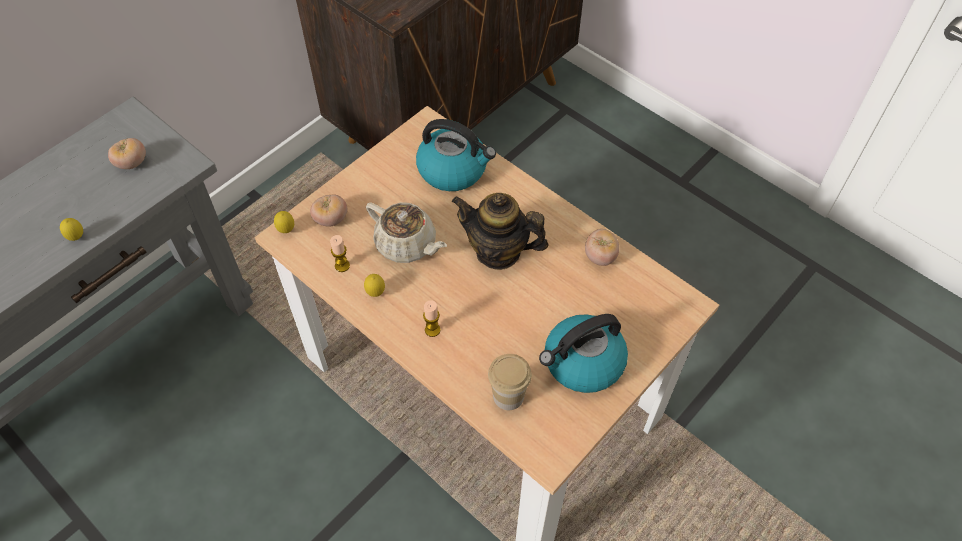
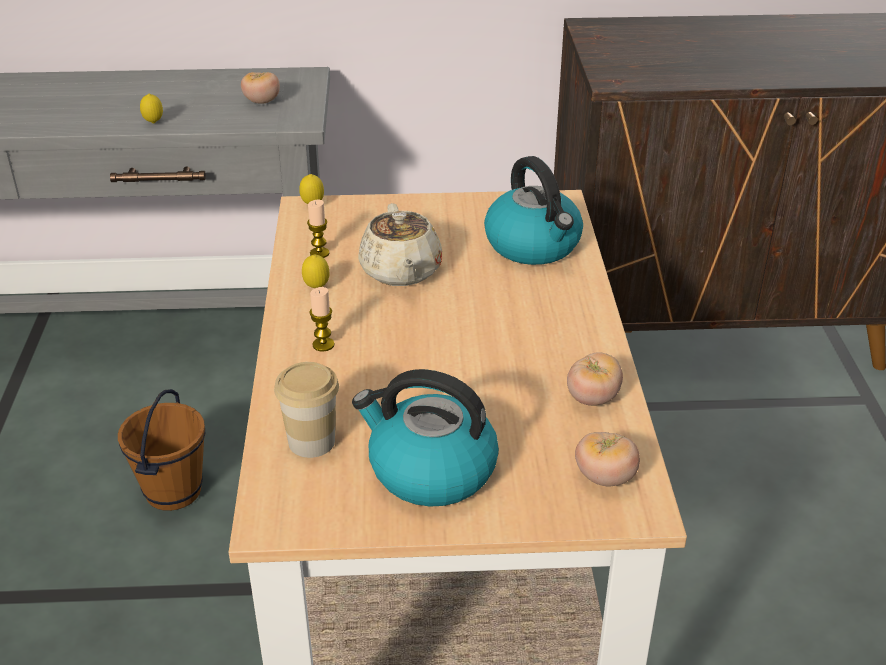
camera: 45 degrees right, 20 degrees down
(265, 460) = (172, 491): none -> brown bucket
(331, 219) = (361, 218): tomato -> tomato (605, 477)
(498, 252) = (482, 328): teapot -> none

